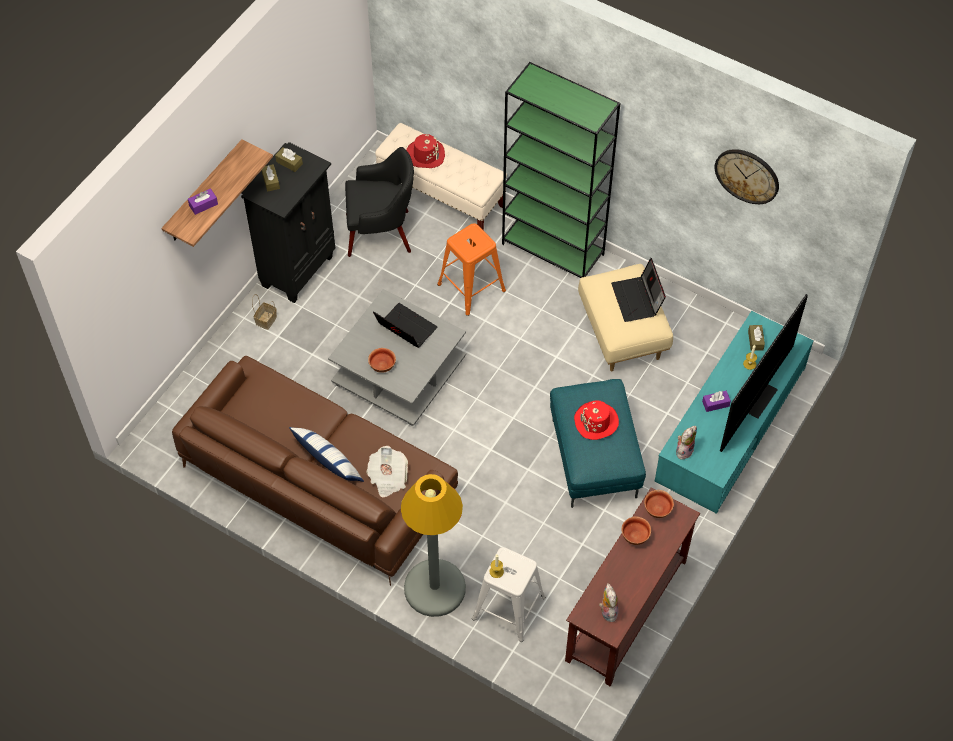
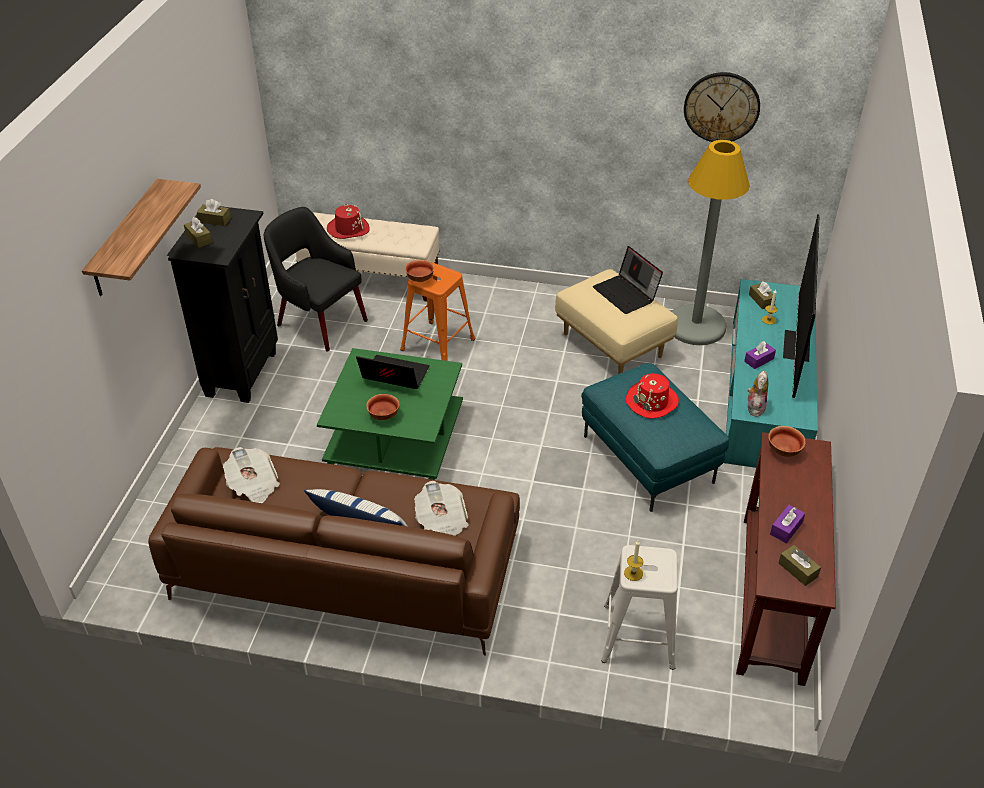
camera: 20 degrees left, 15 degrees down
(203, 205) = (130, 239): purple tissue box -> purple tissue box (786, 528)
(262, 401) = (253, 485): none -> newspaper
(266, 319) = (221, 425): basket -> none
(380, 233) = (320, 322): black armchair -> black armchair turned 120 degrees counterclockwise
(397, 372) = (393, 437): grey coffee table -> green coffee table
(434, 588) = (540, 641): grey floor lamp -> grey floor lamp (695, 326)
(553, 249) = (505, 295): green bookcase -> none
(607, 611) = (798, 570): plush toy -> brown tissue box
(634, 536) = (776, 483): bowl -> bowl (419, 279)

